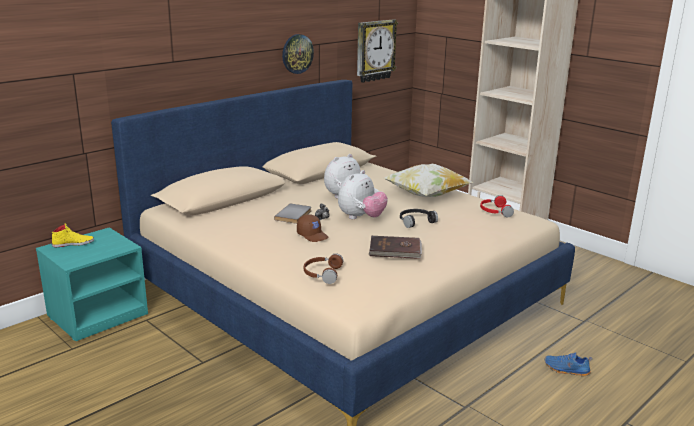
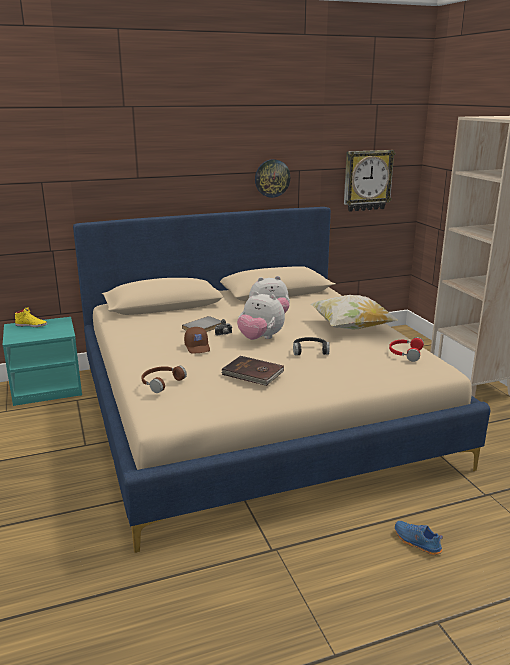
camera: 25 degrees right, 0 degrees up
(361, 218) = (260, 339): plush toy -> plush toy turned 60 degrees clockwise

